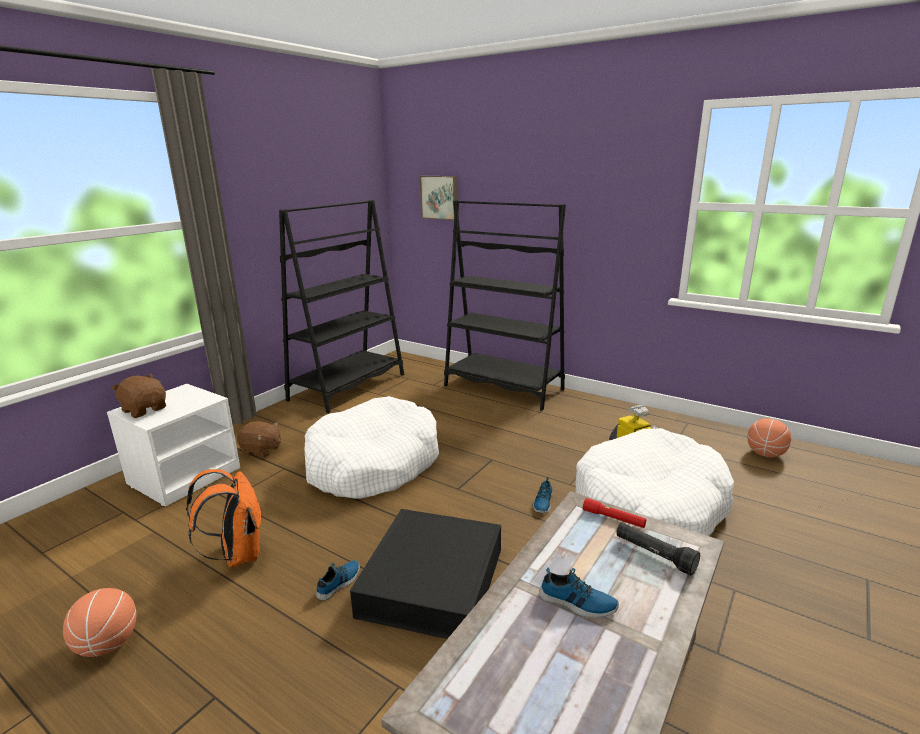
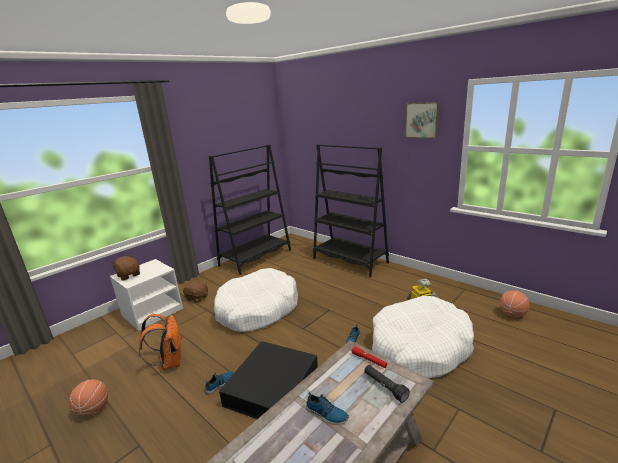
camera: 10 degrees right, 0 degrees up
(439, 197) = (311, 140): picture -> picture (422, 120)

